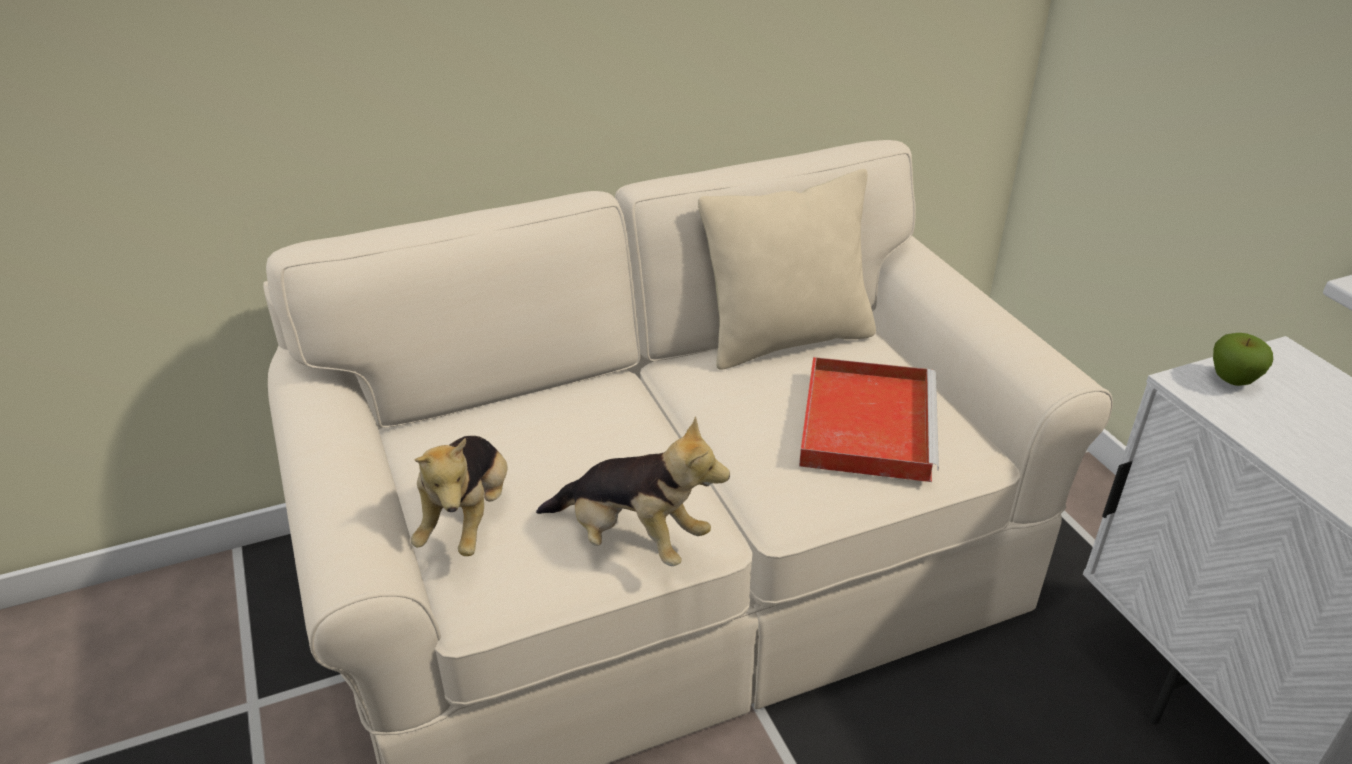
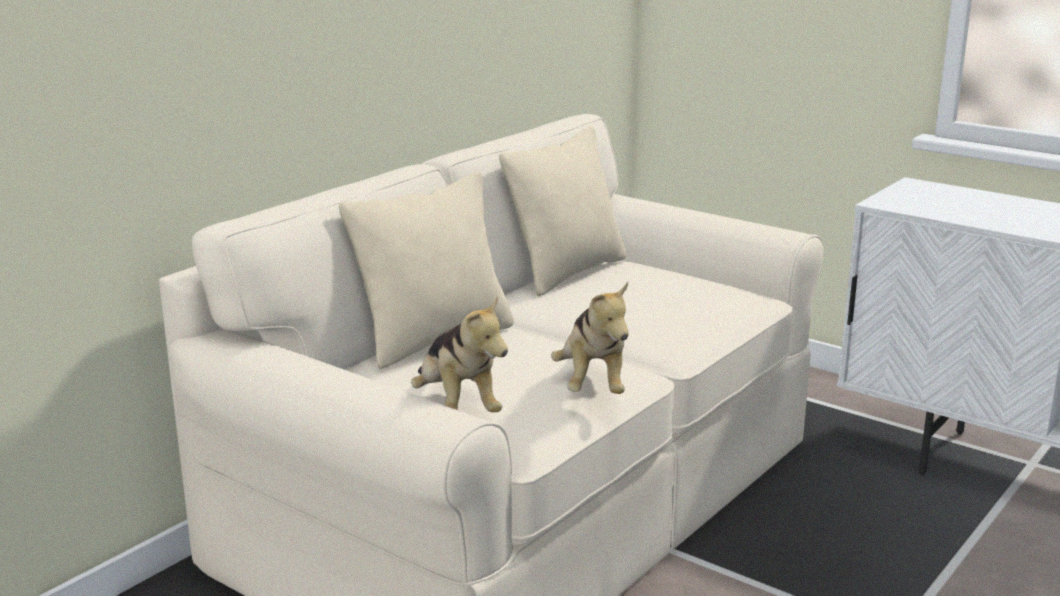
camera: 30 degrees left, 15 degrees down
(550, 403) = (434, 339): none -> beige pillow
(632, 539) = (593, 385): plush toy -> plush toy turned 90 degrees clockwise
(866, 421) = (675, 296): red tray -> none
(1232, 380) = (901, 197): apple -> none

